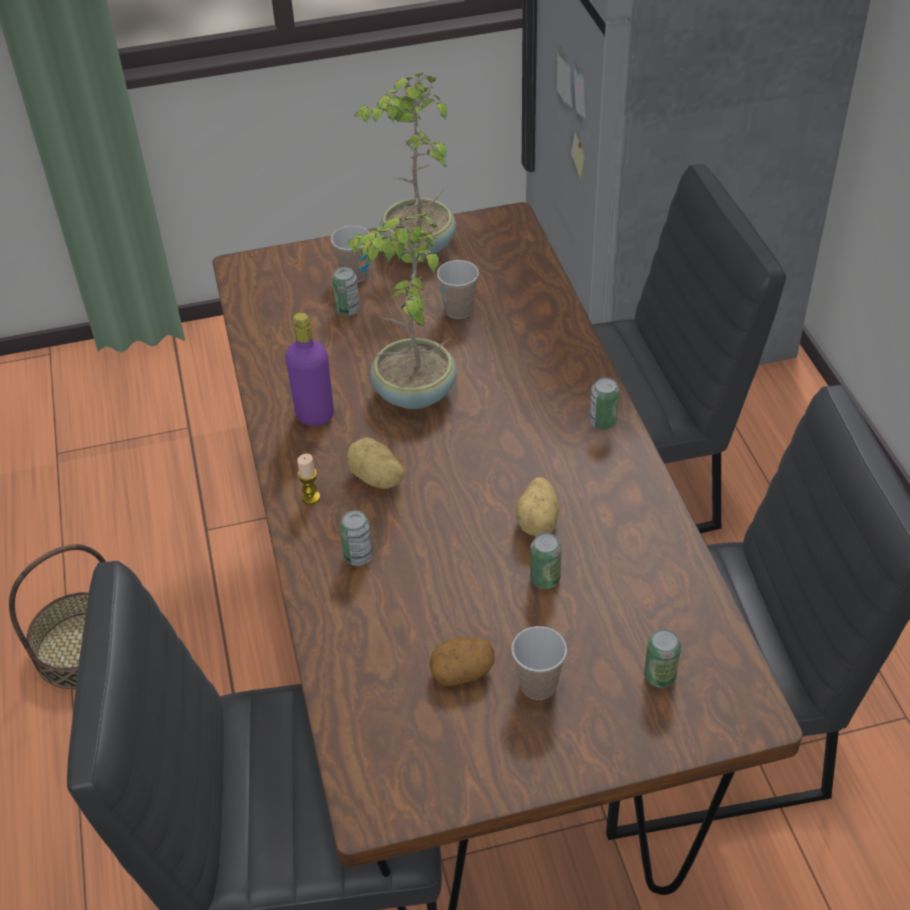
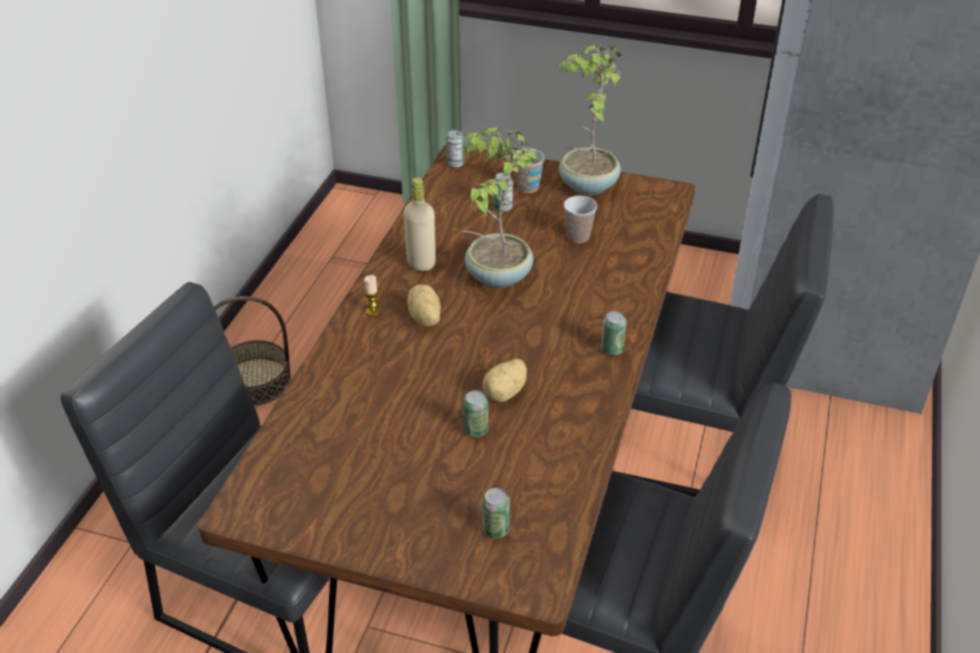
camera: 30 degrees right, 5 degrees down
(315, 415) = (421, 263): purple bottle -> beige bottle
(358, 556) = (369, 360): can -> can (455, 164)
(462, 670) = (369, 459): potato -> none
(538, 685) = (408, 493): cup -> none

